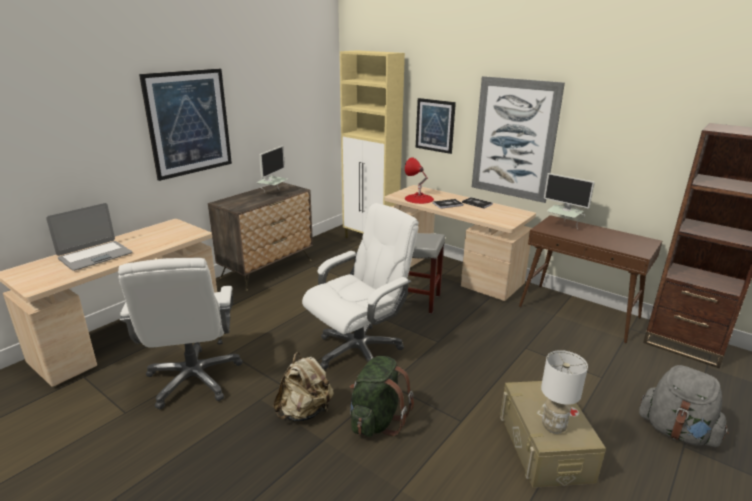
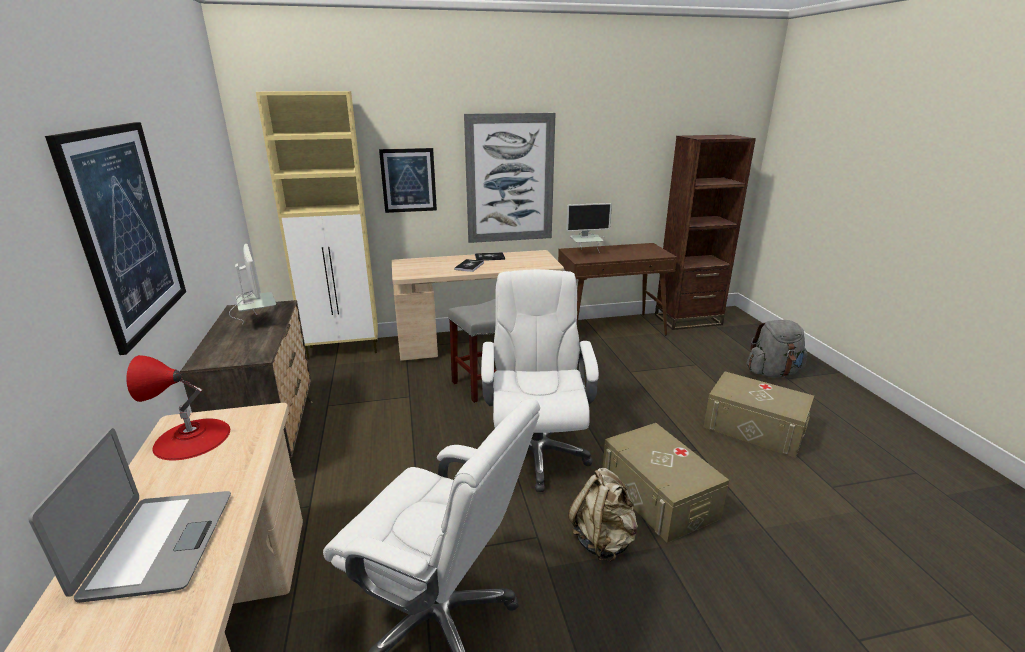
camera: 50 degrees left, 0 degrees up
(377, 420) = (658, 496): green backpack -> beige storage box
(419, 198) = (432, 270): red table lamp -> red table lamp (192, 438)
(554, 426) = (779, 401): white table lamp -> none

